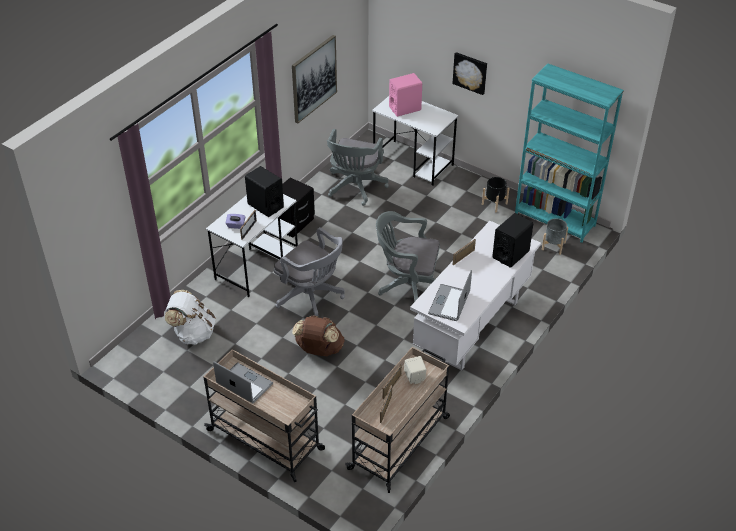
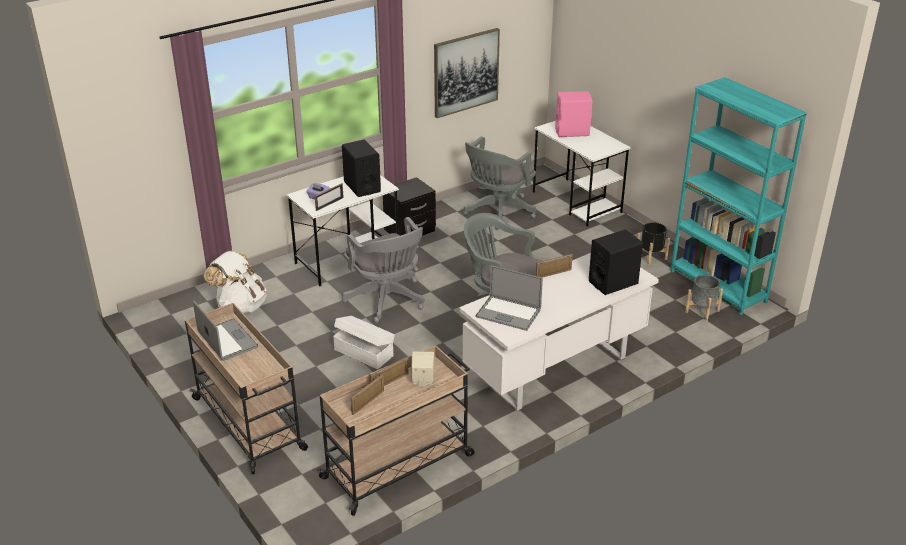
camera: 20 degrees right, 10 degrees down
(319, 350) = (363, 352): brown backpack -> white storage box
(449, 303) = (508, 313): laptop -> laptop turned 105 degrees counterclockwise
(470, 72) = (645, 92): picture -> none

